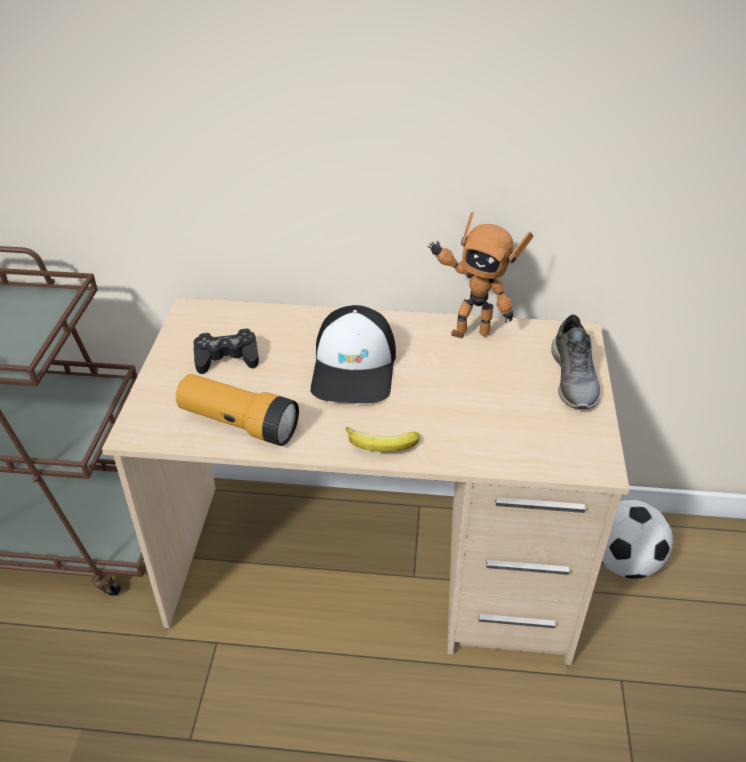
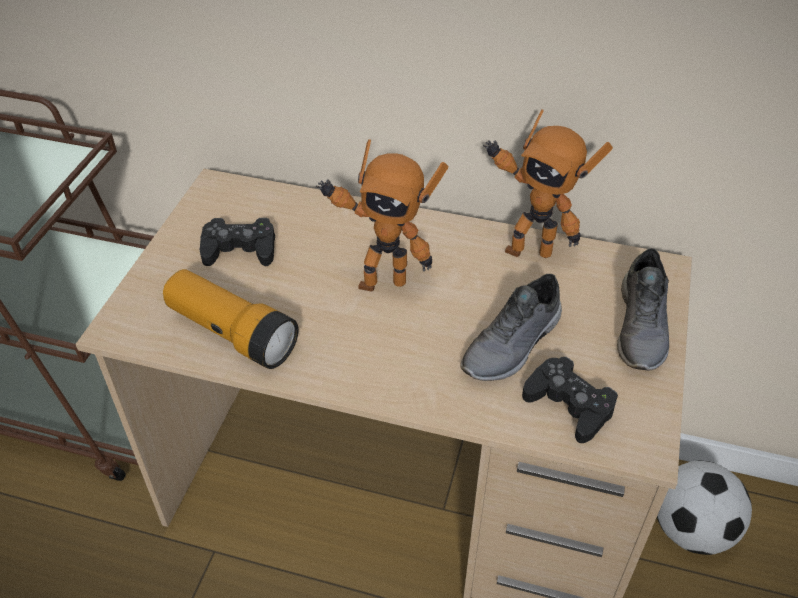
camera: 10 degrees right, 5 degrees up
(355, 368) = (381, 280): cap -> toy robot
(382, 446) = (388, 384): banana -> none
(476, 404) = (513, 345): none -> grey shoe
(531, 443) = (569, 405): none -> black game controller

